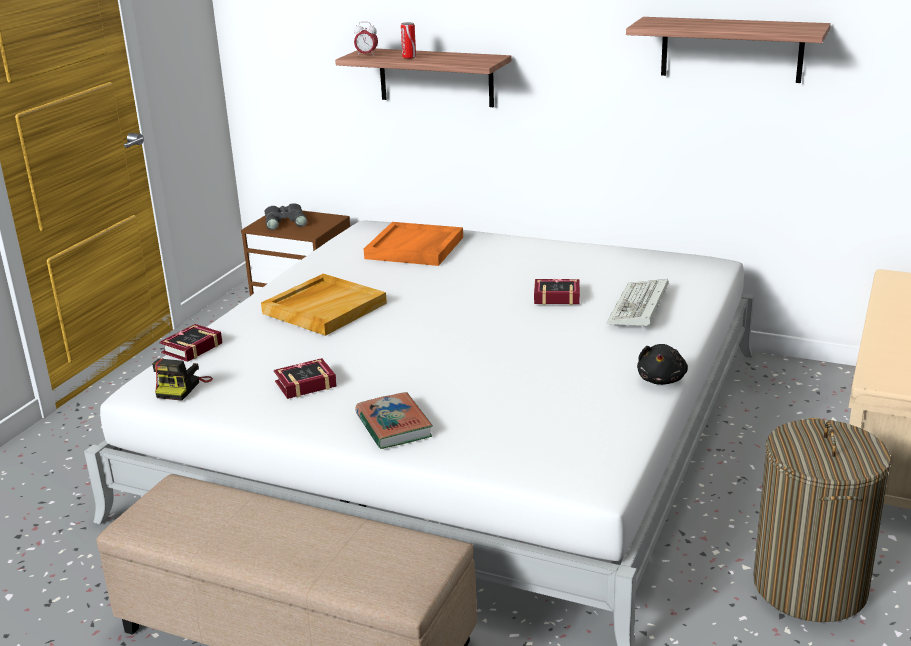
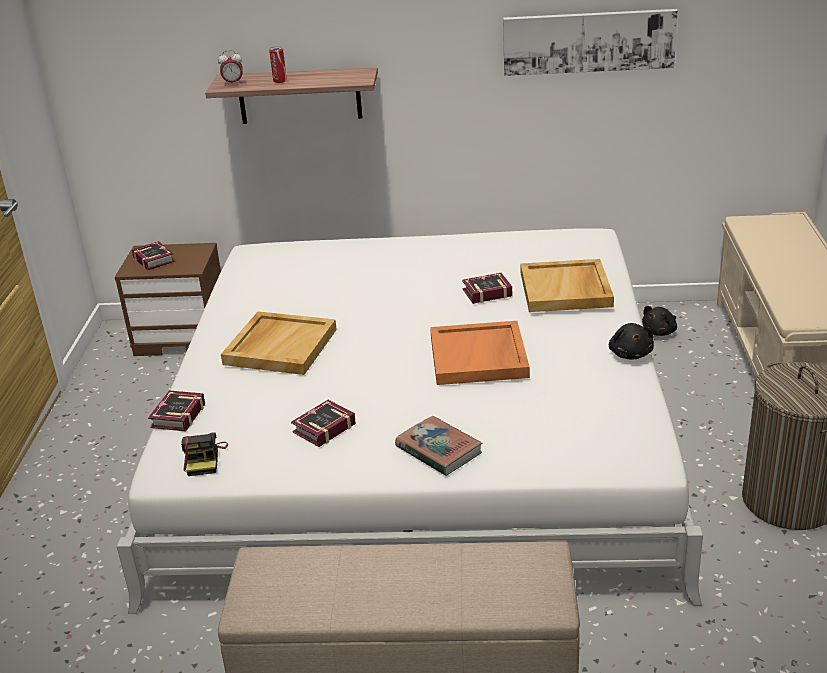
camera: 20 degrees left, 5 degrees up
(285, 220) = (154, 259): grey binoculars -> book
(415, 248) = (316, 267): orange tray -> orange tray (479, 357)
(639, 308) = (566, 290): keyboard -> beige tray
(731, 49) = (588, 41): shelf -> picture
(778, 387) = (660, 332): none -> black plush toy

